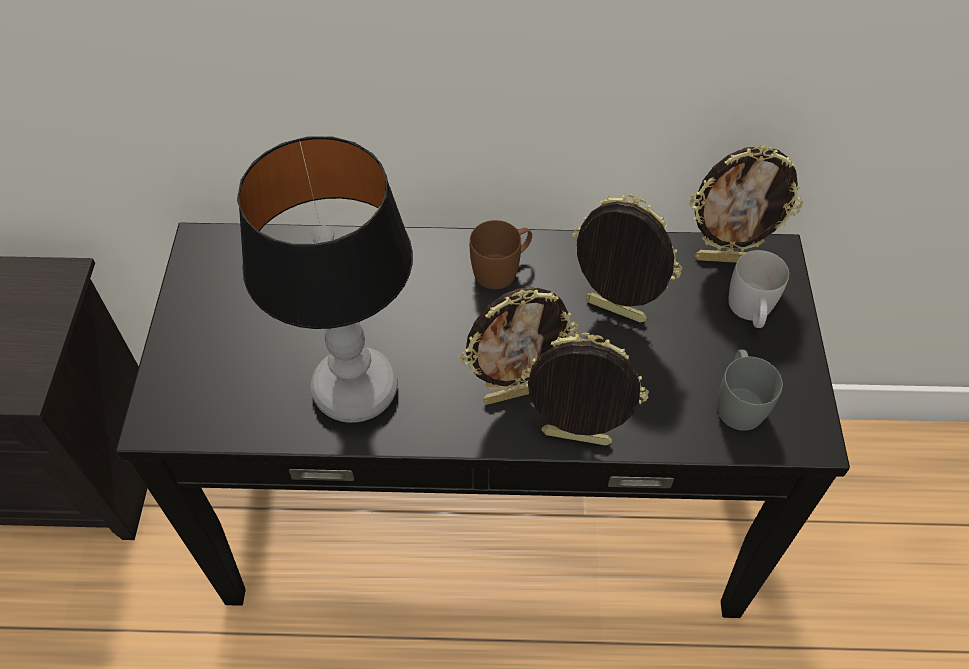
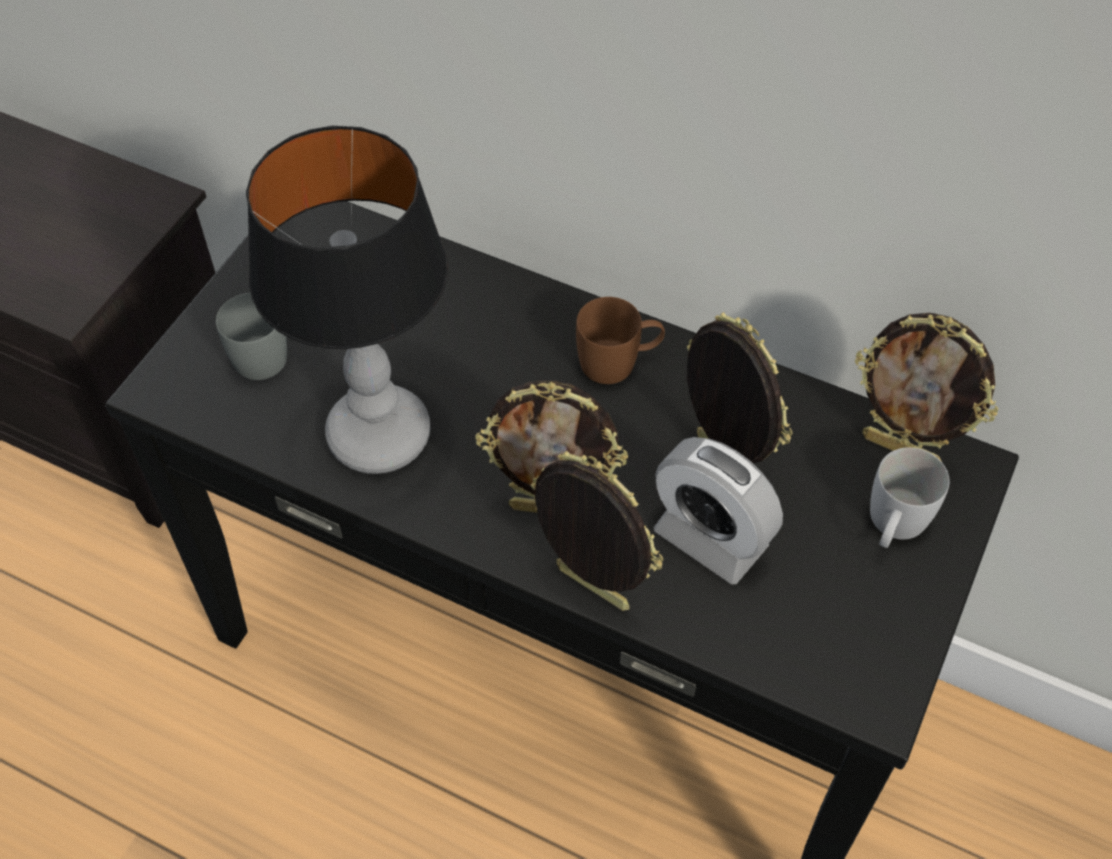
camera: 25 degrees right, 0 degrees up
(637, 369) = (710, 538): none -> alarm clock
(738, 401) = (812, 625): grey mug -> grey mug (267, 351)

